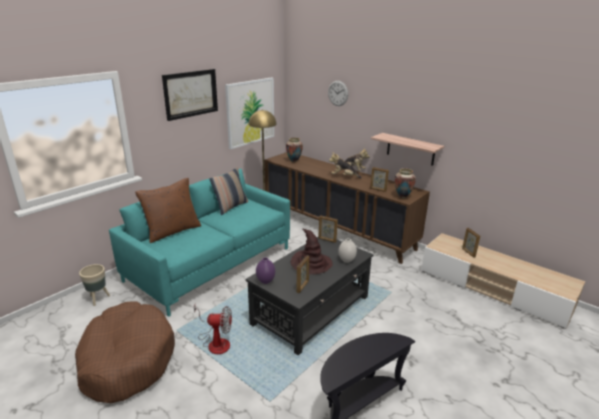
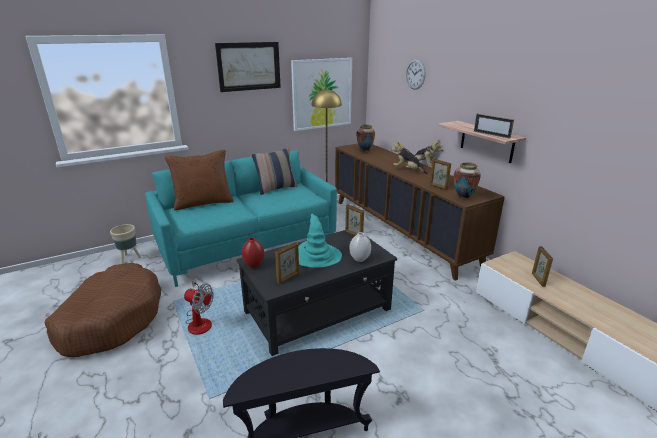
camera: 20 degrees right, 0 degrees up
(266, 281) = (254, 265): purple vase -> red vase
(311, 264) = (316, 256): brown hat -> turquoise hat
(419, 145) = (491, 134): none -> picture frame

